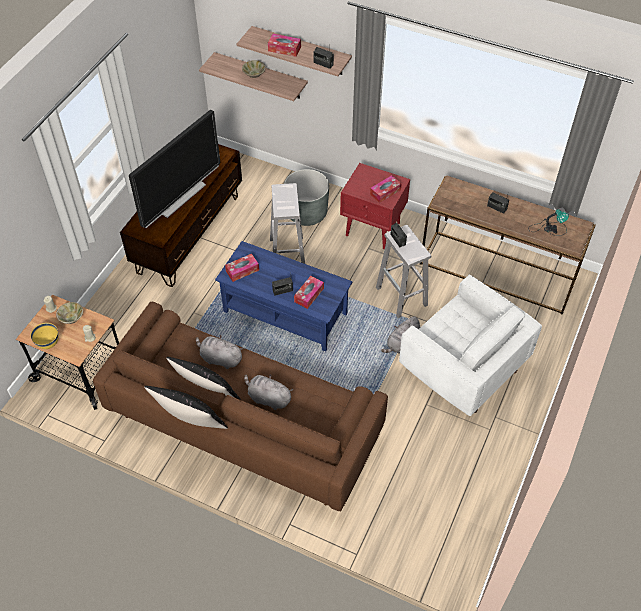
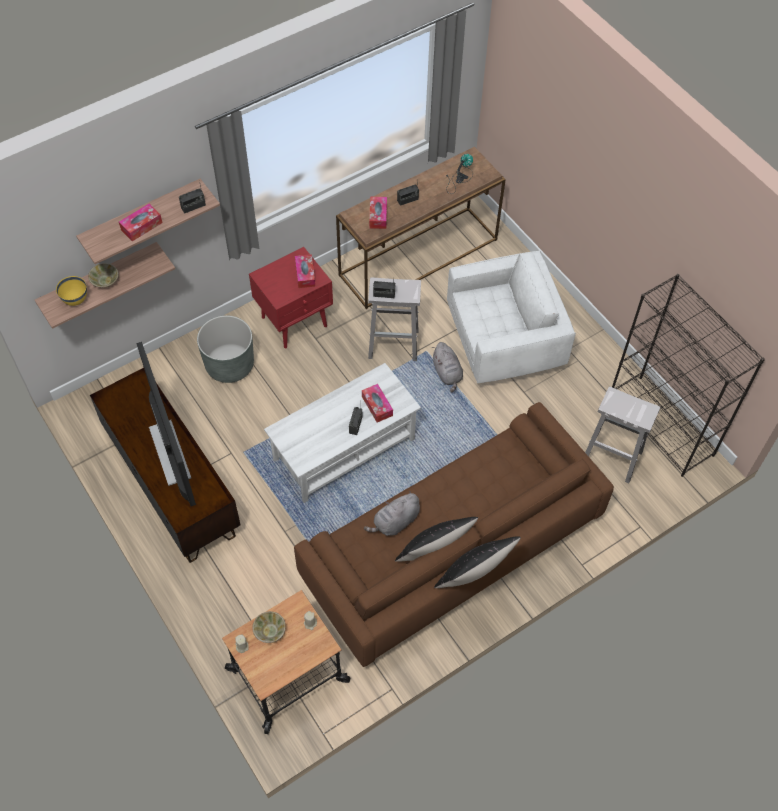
camera: 60 degrees left, 5 degrees up
(48, 344) = (291, 669): yellow bowl -> yellow bowl (76, 300)
(242, 270) = (305, 447): tissue box -> tissue box (378, 216)
(268, 398) = (468, 503): grey plush toy -> none
(285, 313) = (344, 450): blue coffee table -> white coffee table
(287, 252) = (269, 409): white stool -> white stool (610, 457)
(473, 526) = (661, 425): none -> black bookcase

